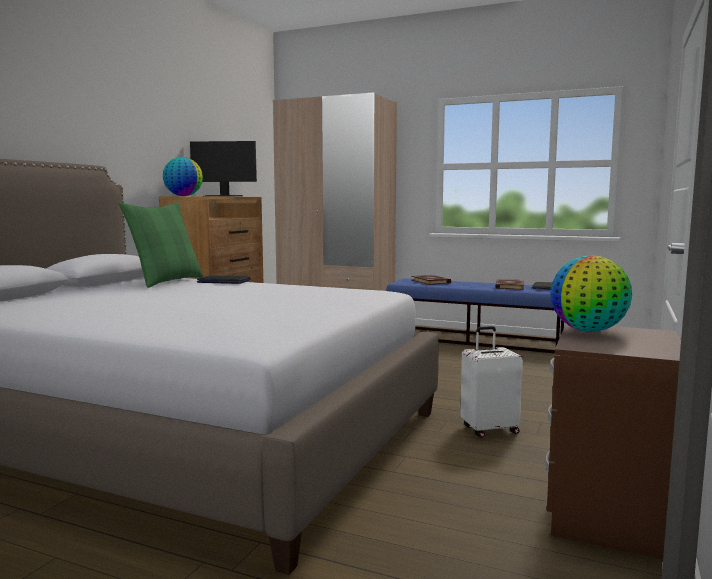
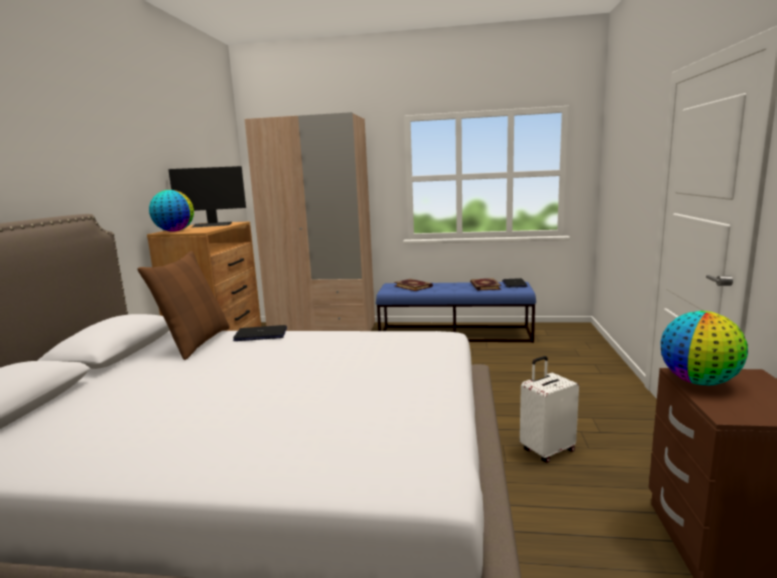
camera: 15 degrees left, 5 degrees up
(166, 281) = (196, 343): green pillow -> brown pillow

